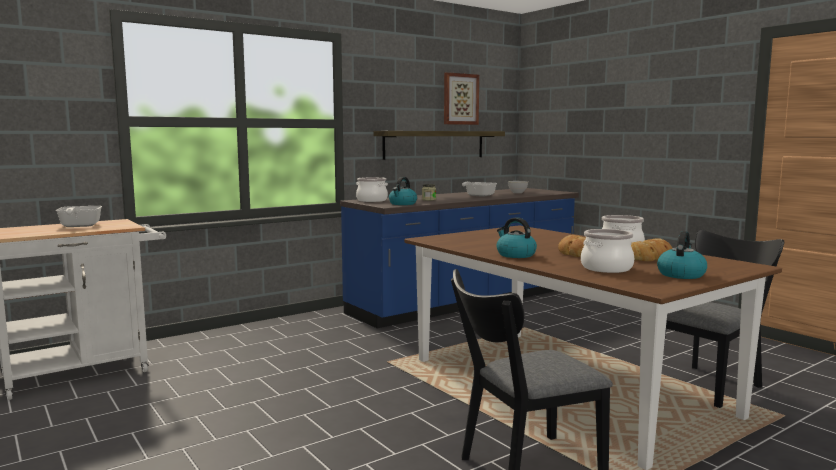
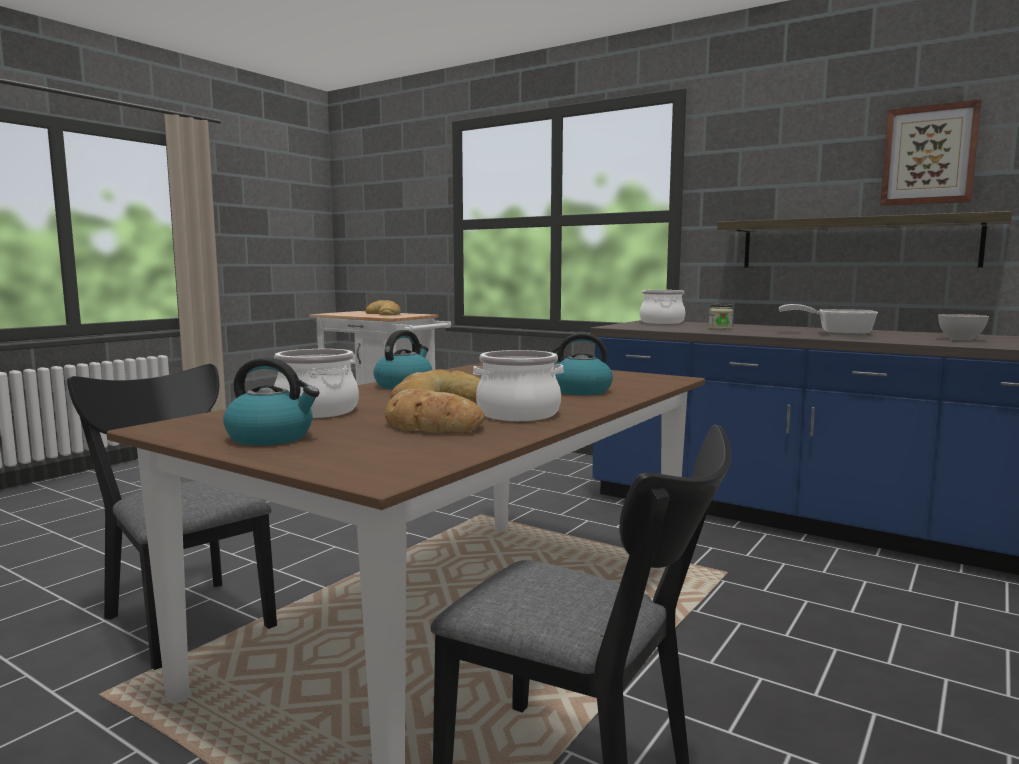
camera: 70 degrees right, 0 degrees up
(79, 226) = (384, 314): frying pan -> bread
(402, 204) = (645, 327): kettle -> kettle (580, 391)

